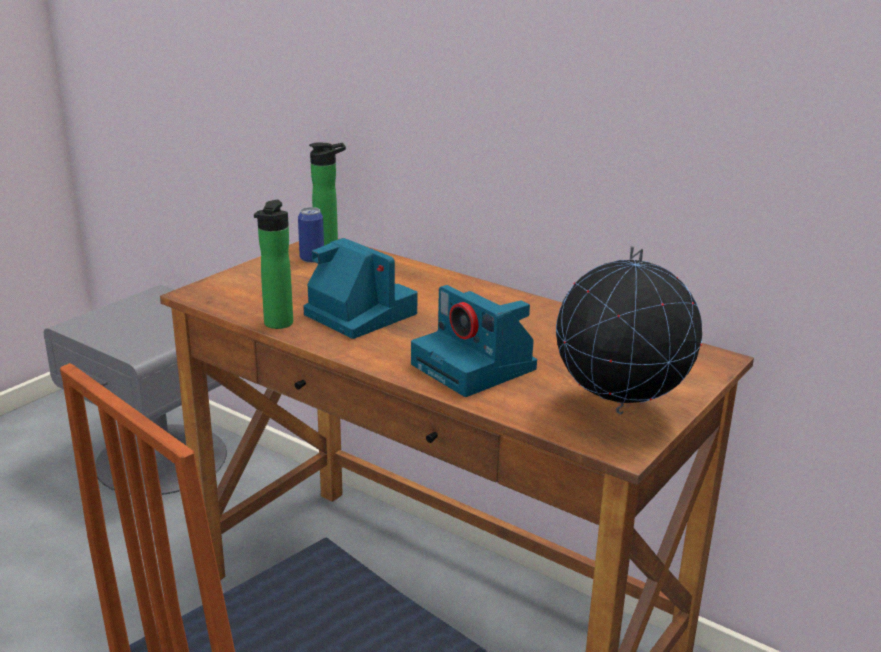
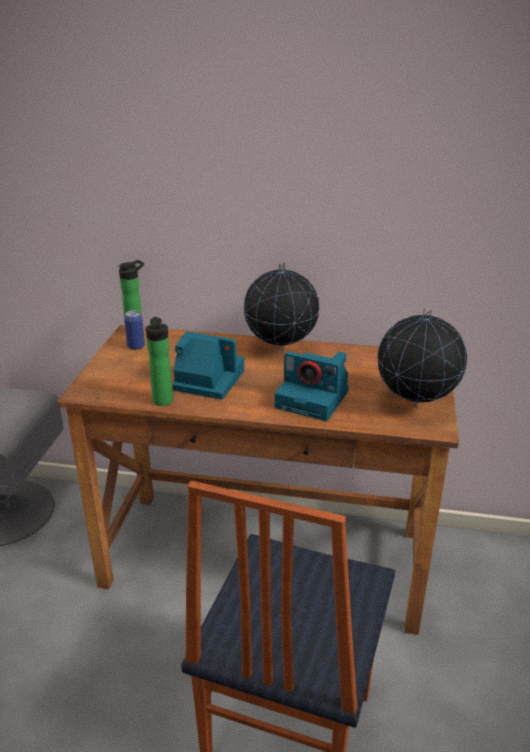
camera: 25 degrees left, 5 degrees up
(492, 301) = (280, 350): none -> globe

